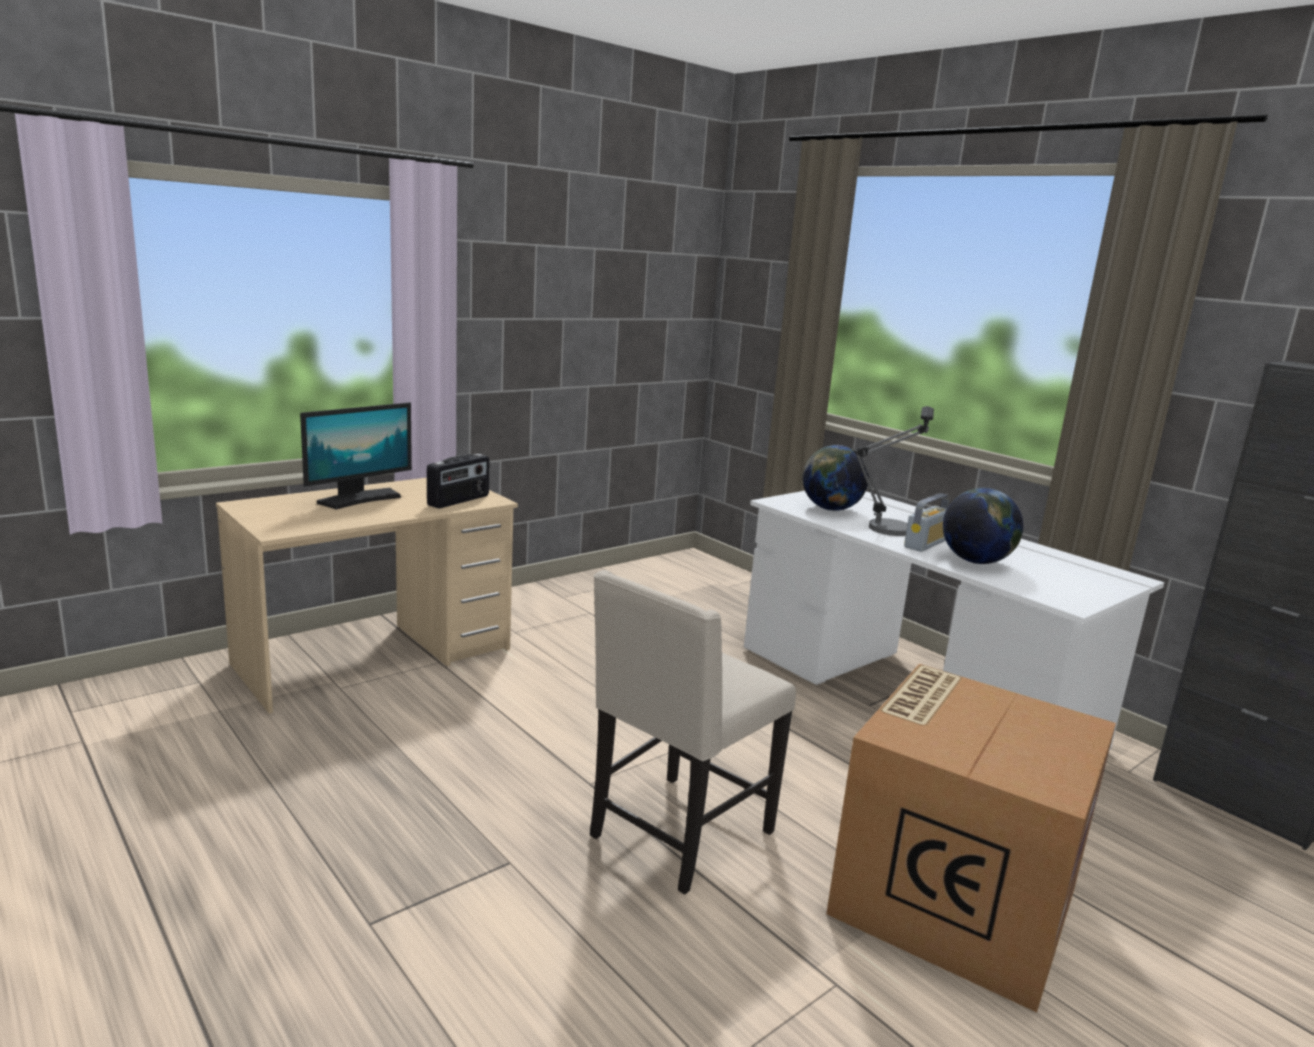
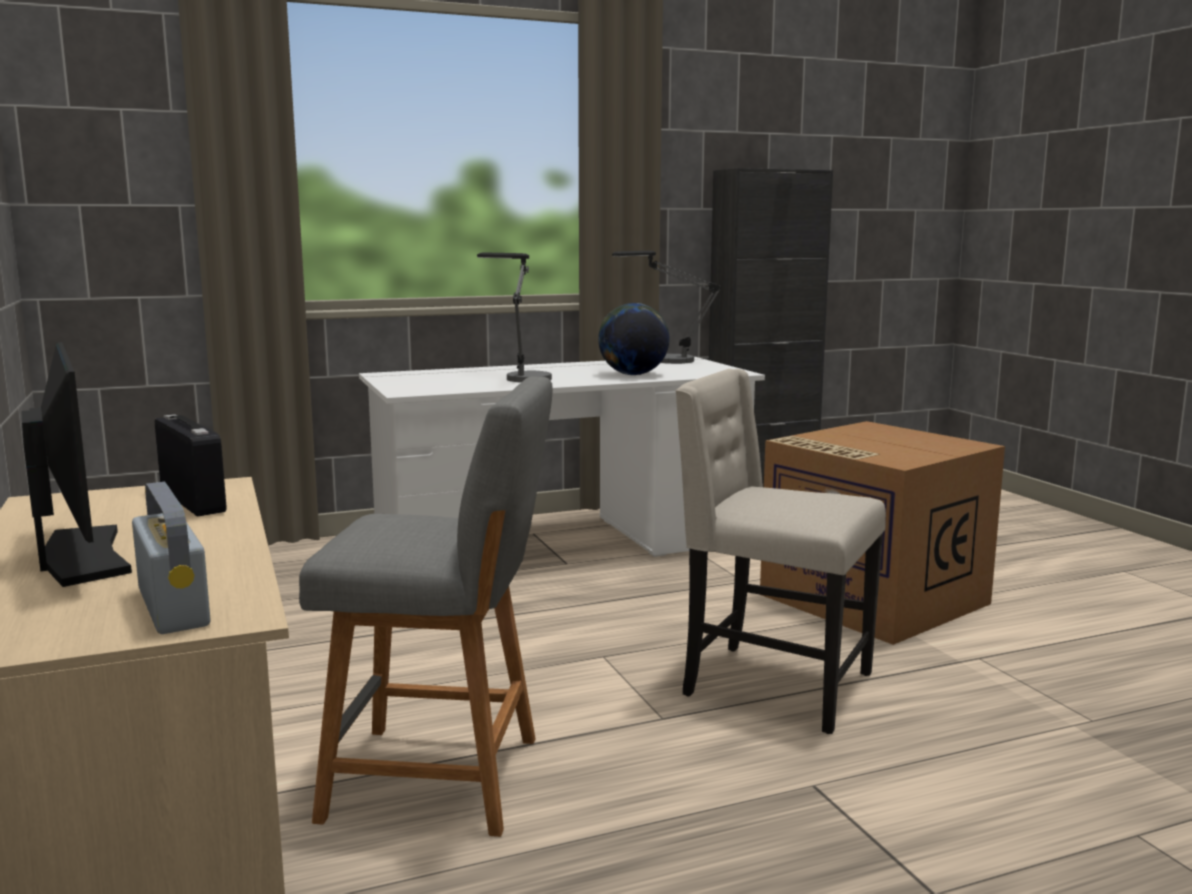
camera: 70 degrees left, 5 degrees down
(476, 714) = (444, 779): none -> grey stool
(677, 835) = (773, 685): beige chair -> beige chair turned 150 degrees clockwise
(830, 509) = (450, 383): globe -> none
(925, 543) = (578, 377): radio -> radio (173, 607)
(1087, 571) = (664, 362): none -> table lamp

